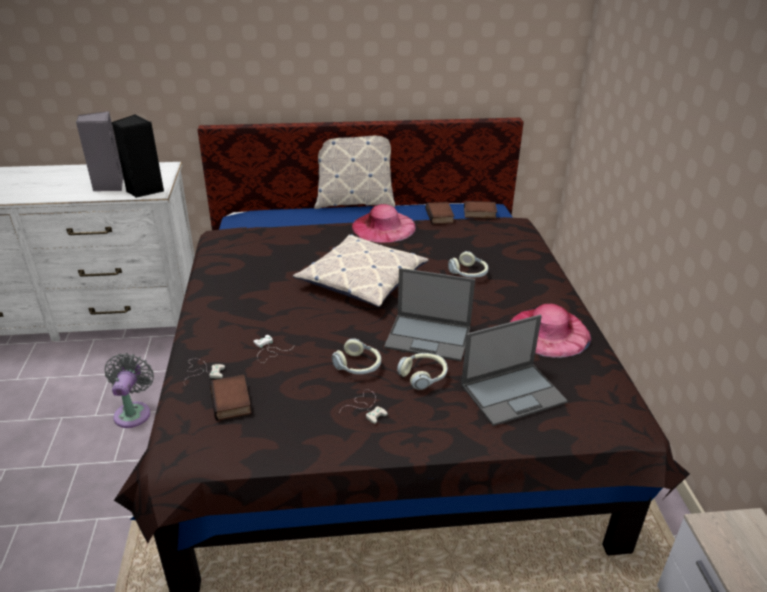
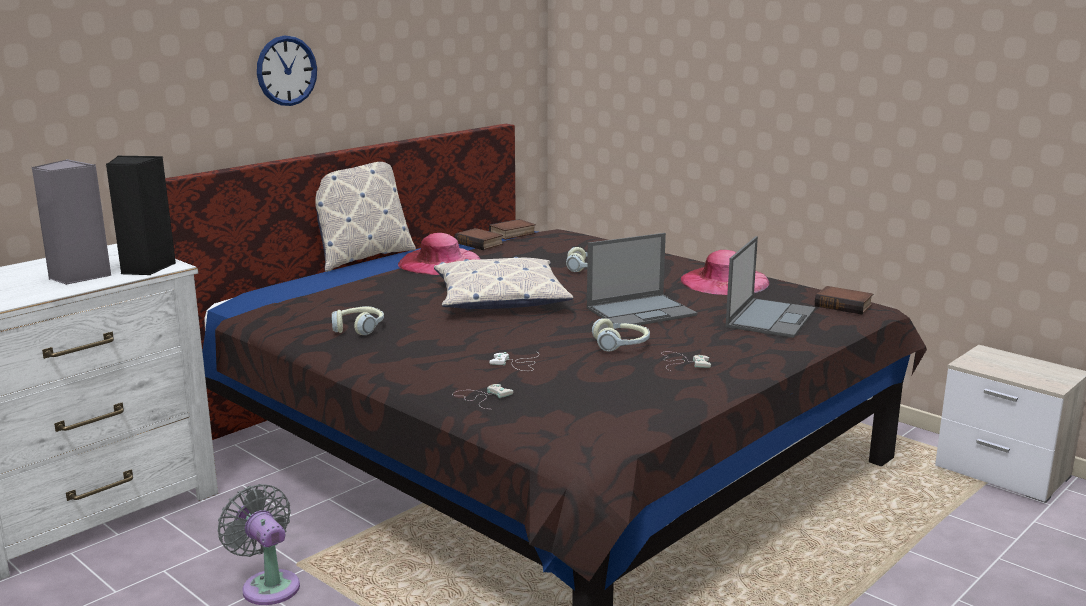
camera: 40 degrees left, 15 degrees down
(232, 401) = (559, 402): book -> book (844, 305)
(307, 57) = (286, 70): none -> wall clock
(423, 376) = (686, 332): headphones -> headphones (359, 328)

